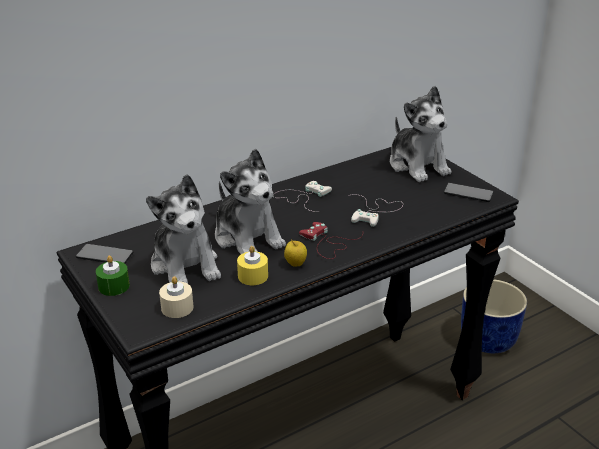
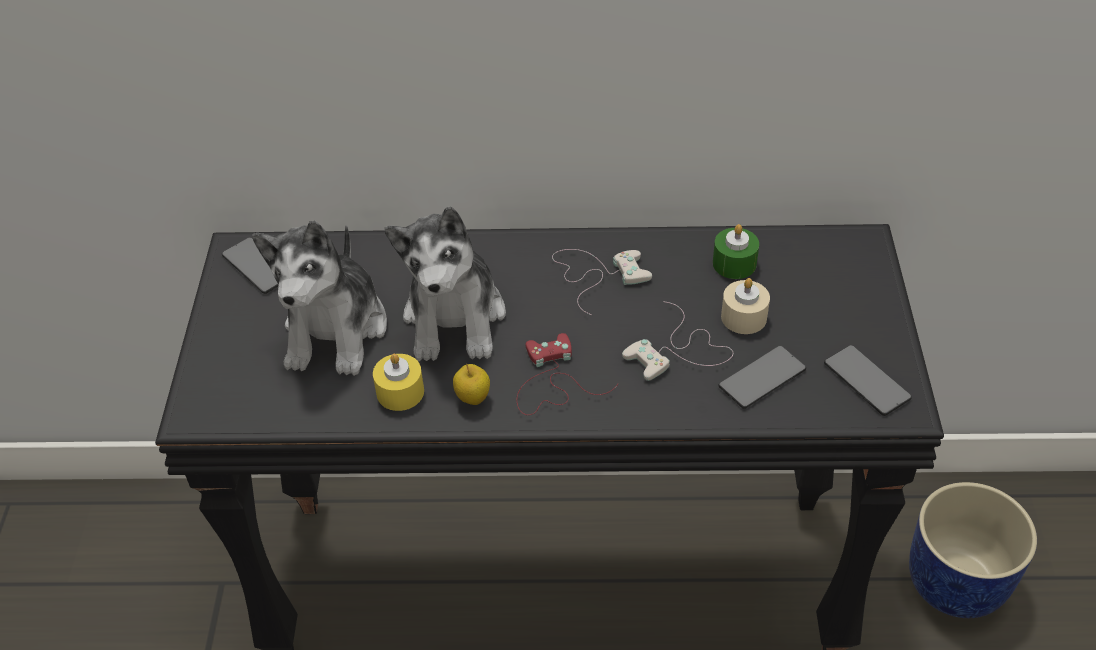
camera: 35 degrees right, 15 degrees up
(114, 286) = (225, 325): green candle -> green candle (734, 263)
(177, 308) = (265, 399): beige candle -> beige candle (743, 317)
(418, 165) = (840, 284): plush toy -> none
(423, 208) = (762, 378): none -> phone

